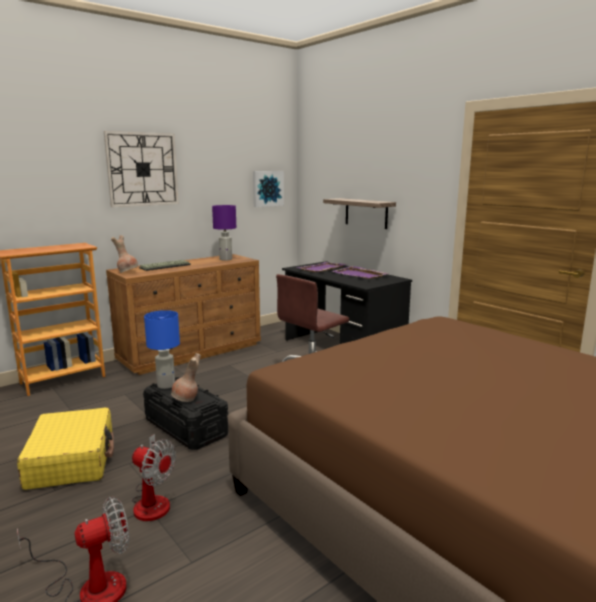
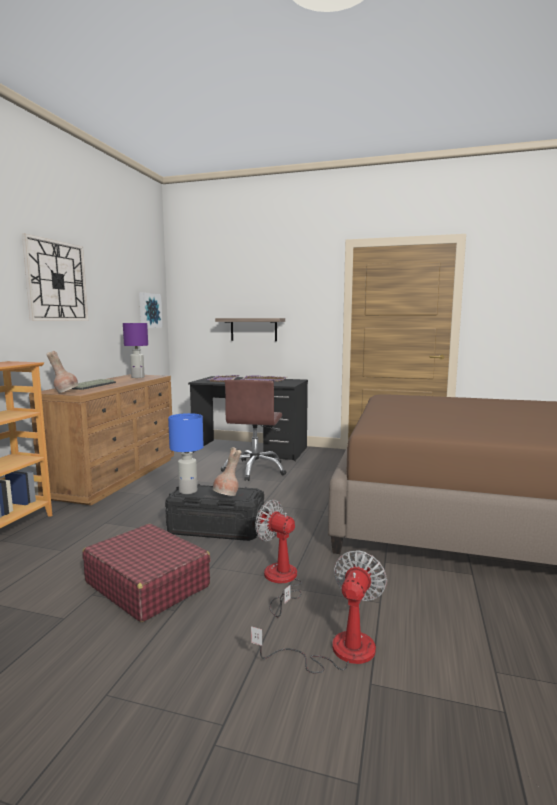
camera: 35 degrees left, 5 degrees down
(72, 459) = (147, 584): yellow suitcase -> red suitcase
(153, 500) = (281, 581): fan -> fan turned 135 degrees counterclockwise

